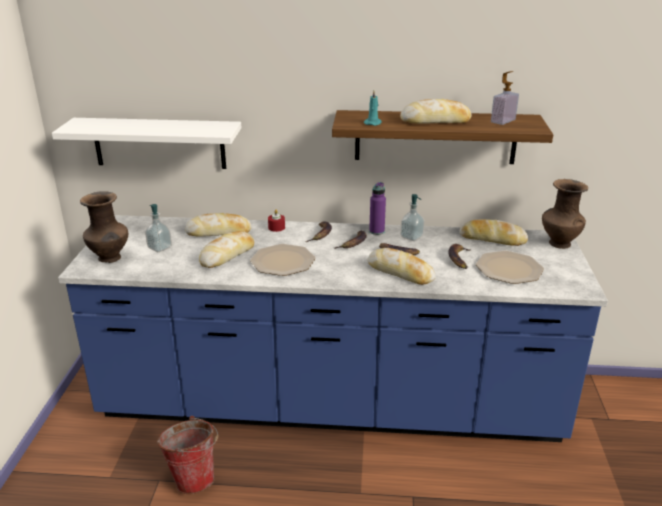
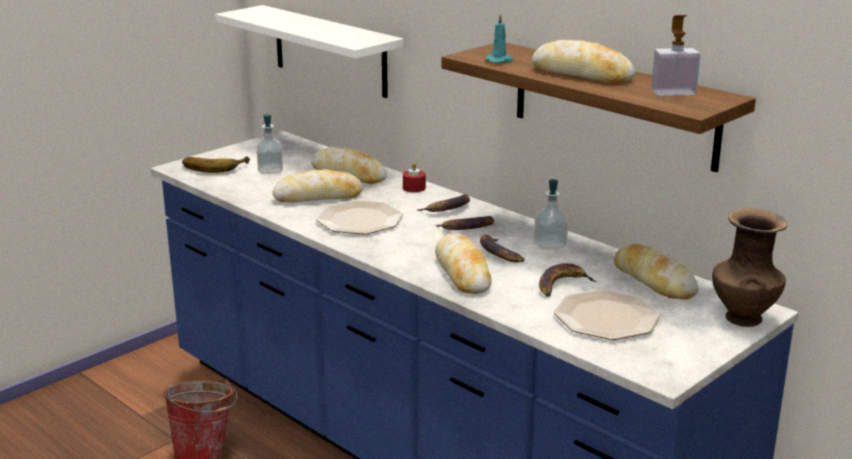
camera: 40 degrees right, 5 degrees down
(110, 258) = (214, 166): brown vase -> banana
(376, 231) = (518, 226): purple bottle -> none

